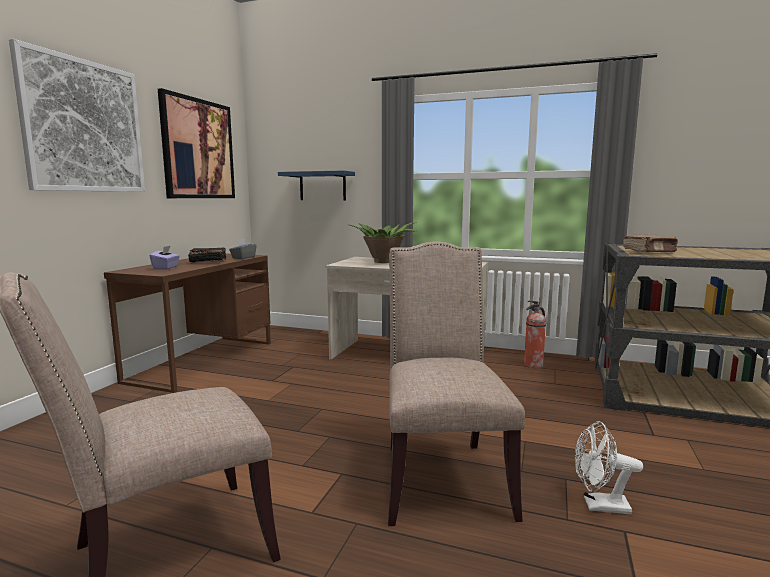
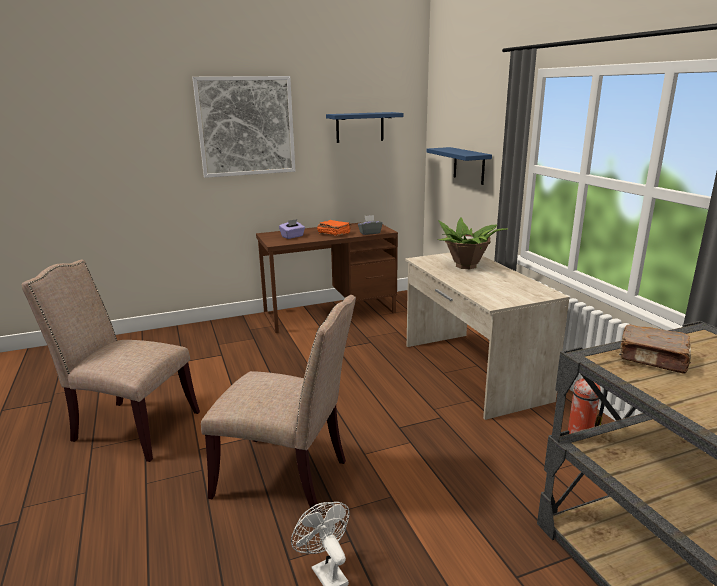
camera: 50 degrees right, 10 degrees up
(198, 149) = (360, 127): picture -> blue shelf
(207, 262) = (334, 233): black book -> orange book
(441, 476) = (287, 477): beige chair -> beige chair turned 60 degrees clockwise

